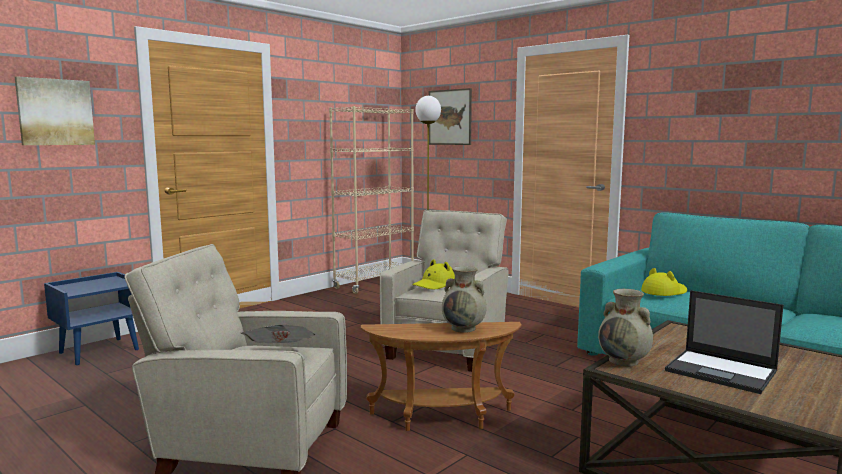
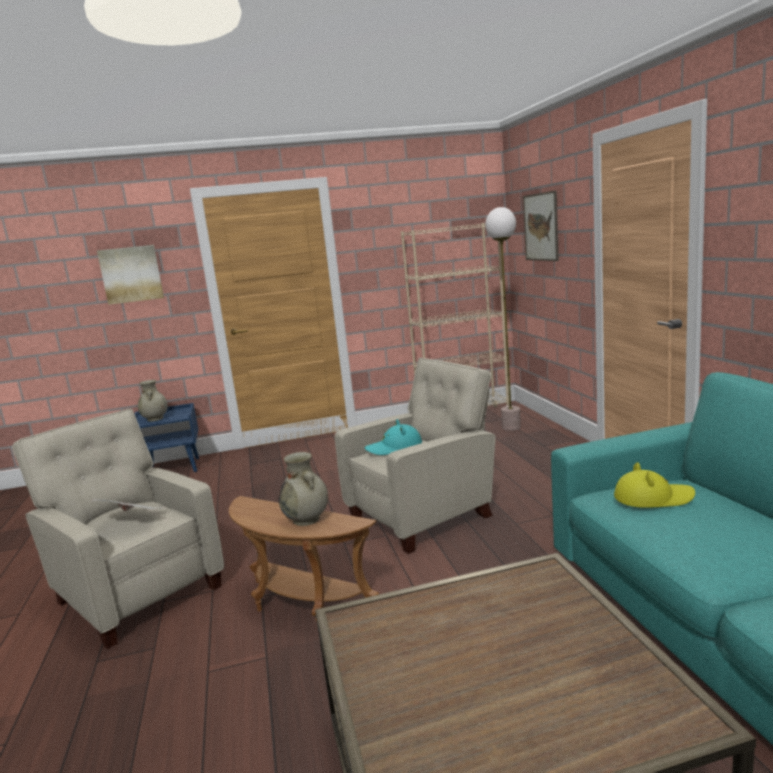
camera: 35 degrees right, 5 degrees up
(435, 284) = (394, 447): yellow hat -> turquoise hat
(624, 361) = (374, 610): beige vase -> beige vase (155, 419)
(722, 371) = (456, 665): laptop -> none

